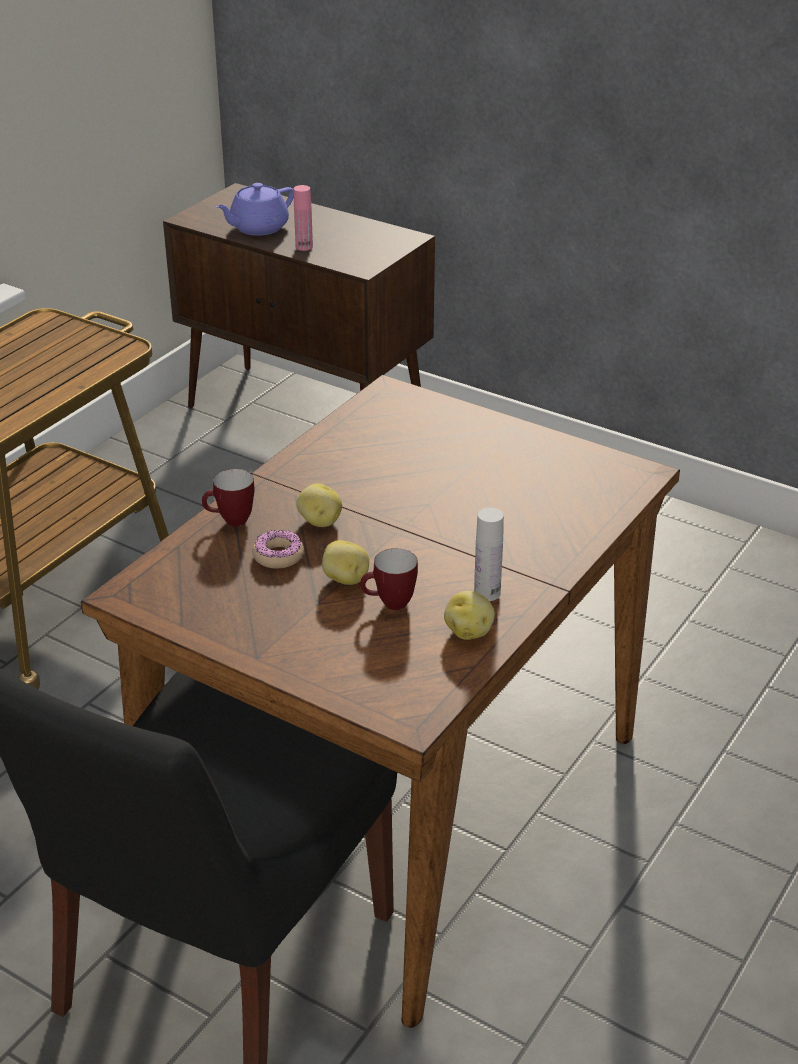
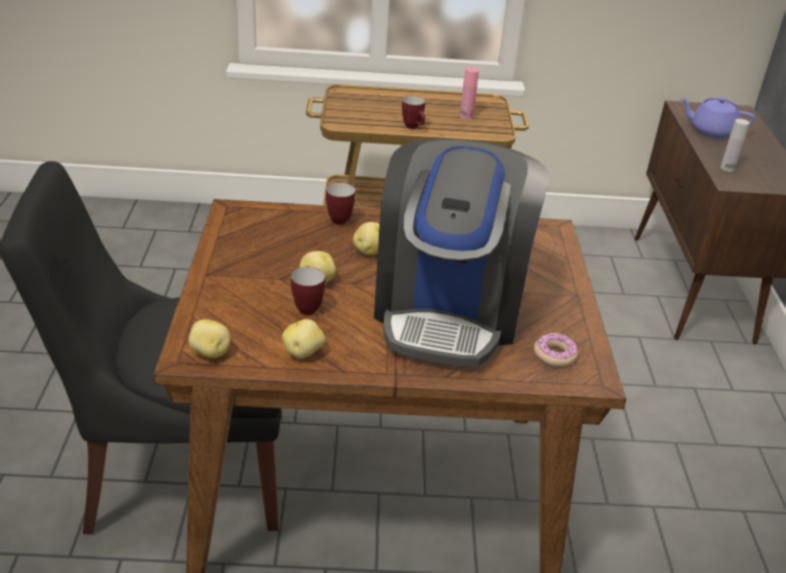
camera: 55 degrees right, 0 degrees up
(39, 398) = (414, 127): none -> mug
(278, 556) = (317, 248): donut -> donut (554, 355)
(304, 247) = (717, 154): pink bottle -> pink bottle (466, 116)
(418, 699) = (210, 353): none -> potato
(472, 510) = (449, 309): none -> coffee machine
(487, 593) = (356, 346): white bottle -> white bottle (727, 168)

